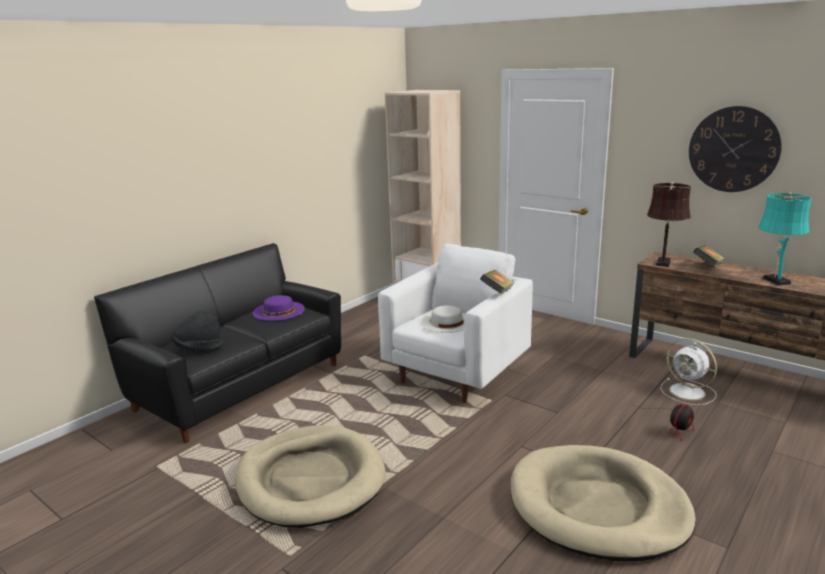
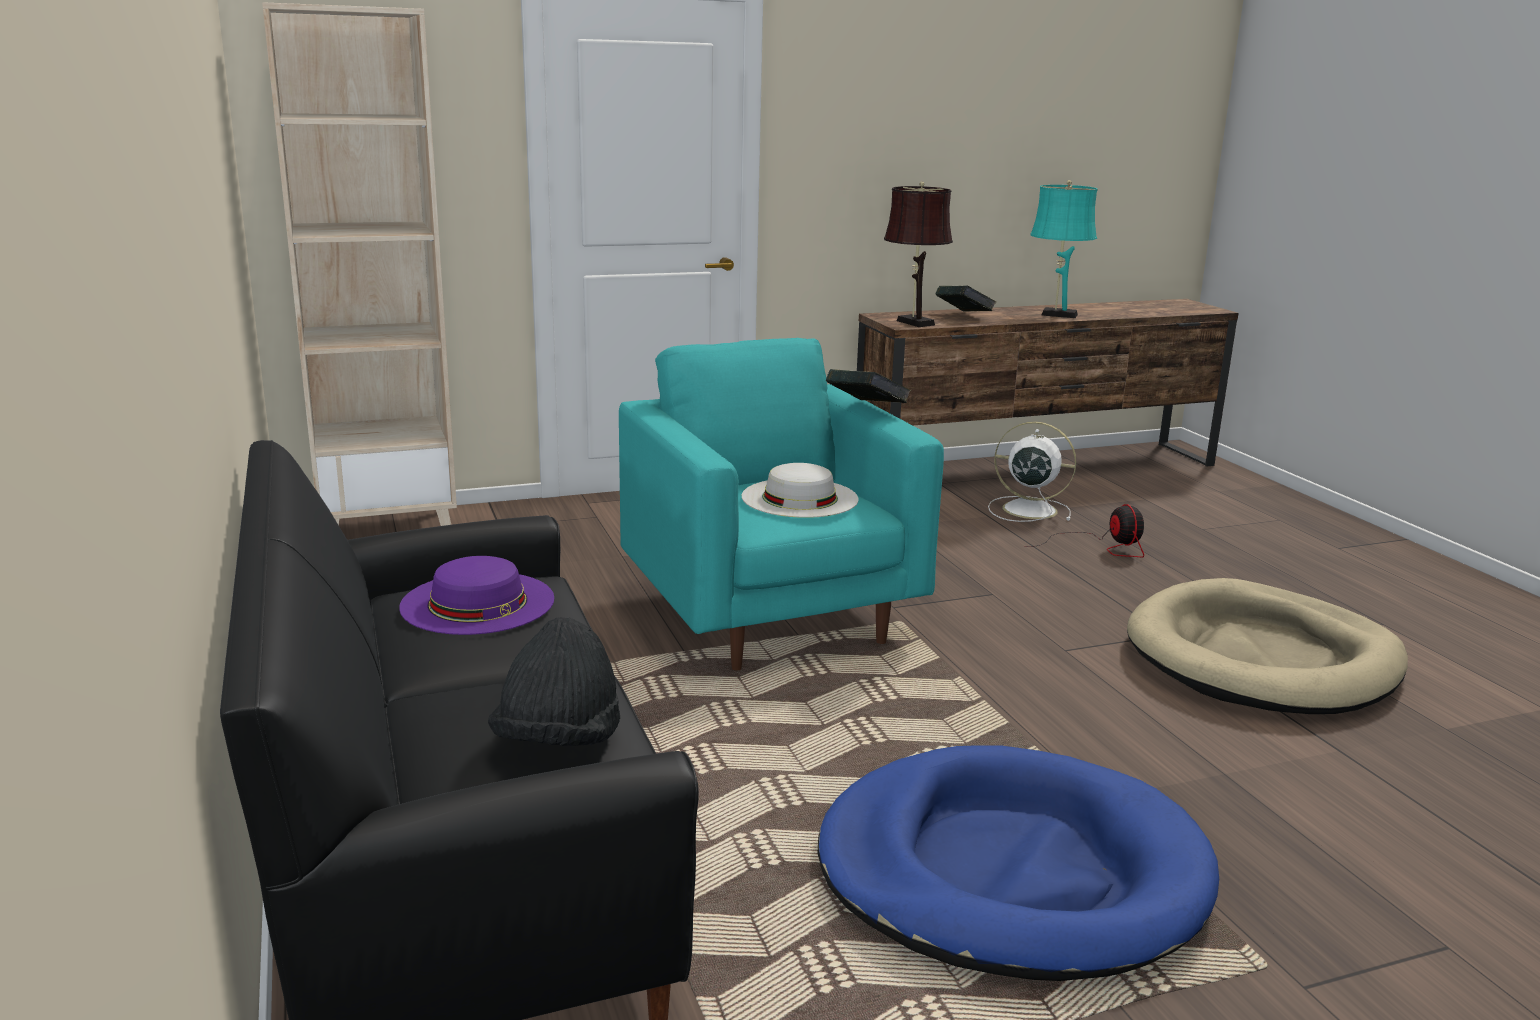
camera: 60 degrees left, 0 degrees up
(310, 480) = (1010, 872): beige dog bed -> blue dog bed
(456, 375) = (771, 617): white armchair -> turquoise armchair
(688, 392) = (1027, 509): white fan -> white fan turned 150 degrees counterclockwise
(733, 149) = (955, 127): wall clock -> none

